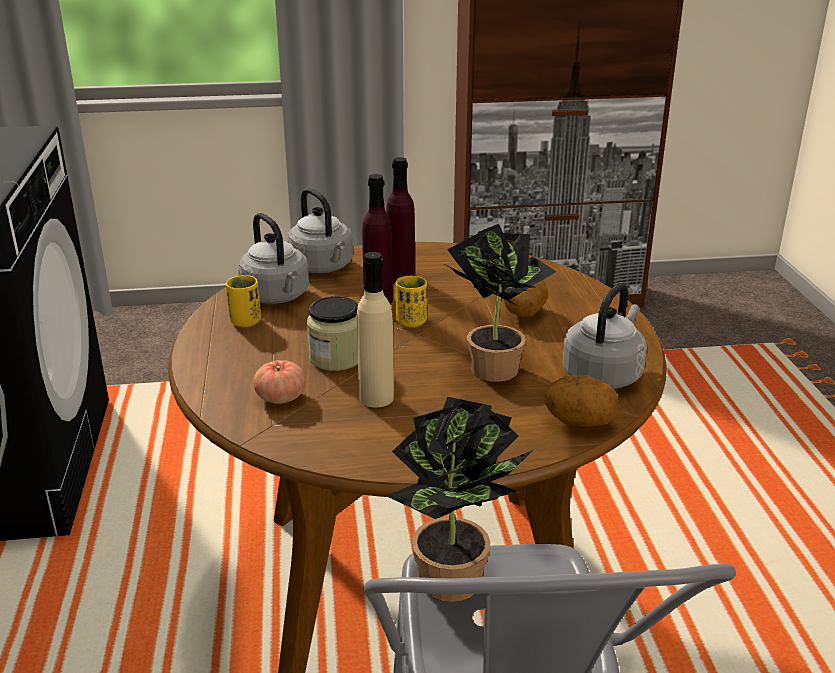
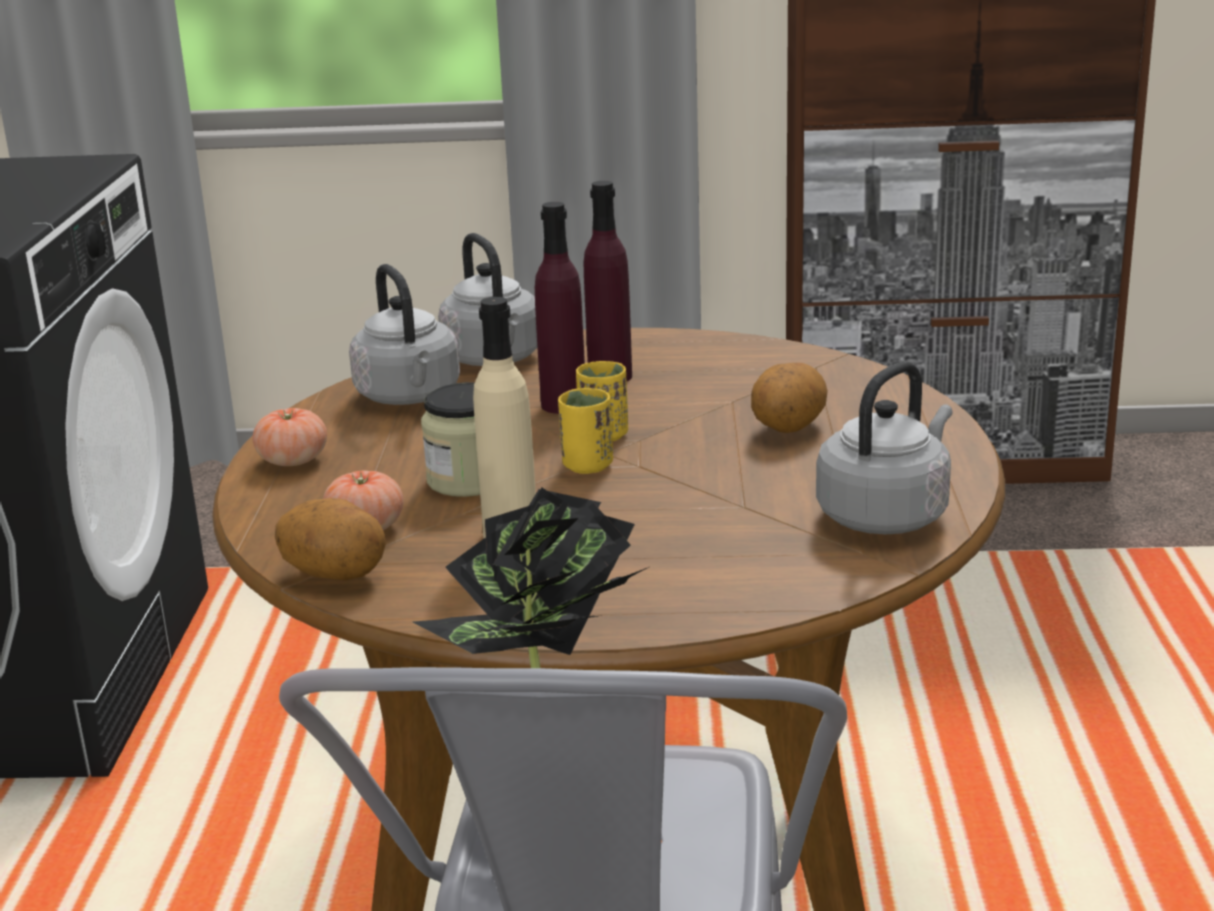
camera: 10 degrees right, 5 degrees down
(215, 347) = (293, 460): none -> tomato
(245, 322) = (350, 429): yellow cup -> yellow cup (587, 466)
(492, 365) = (709, 497): potted plant -> none
(579, 422) = (819, 579): potato -> potato (335, 574)

